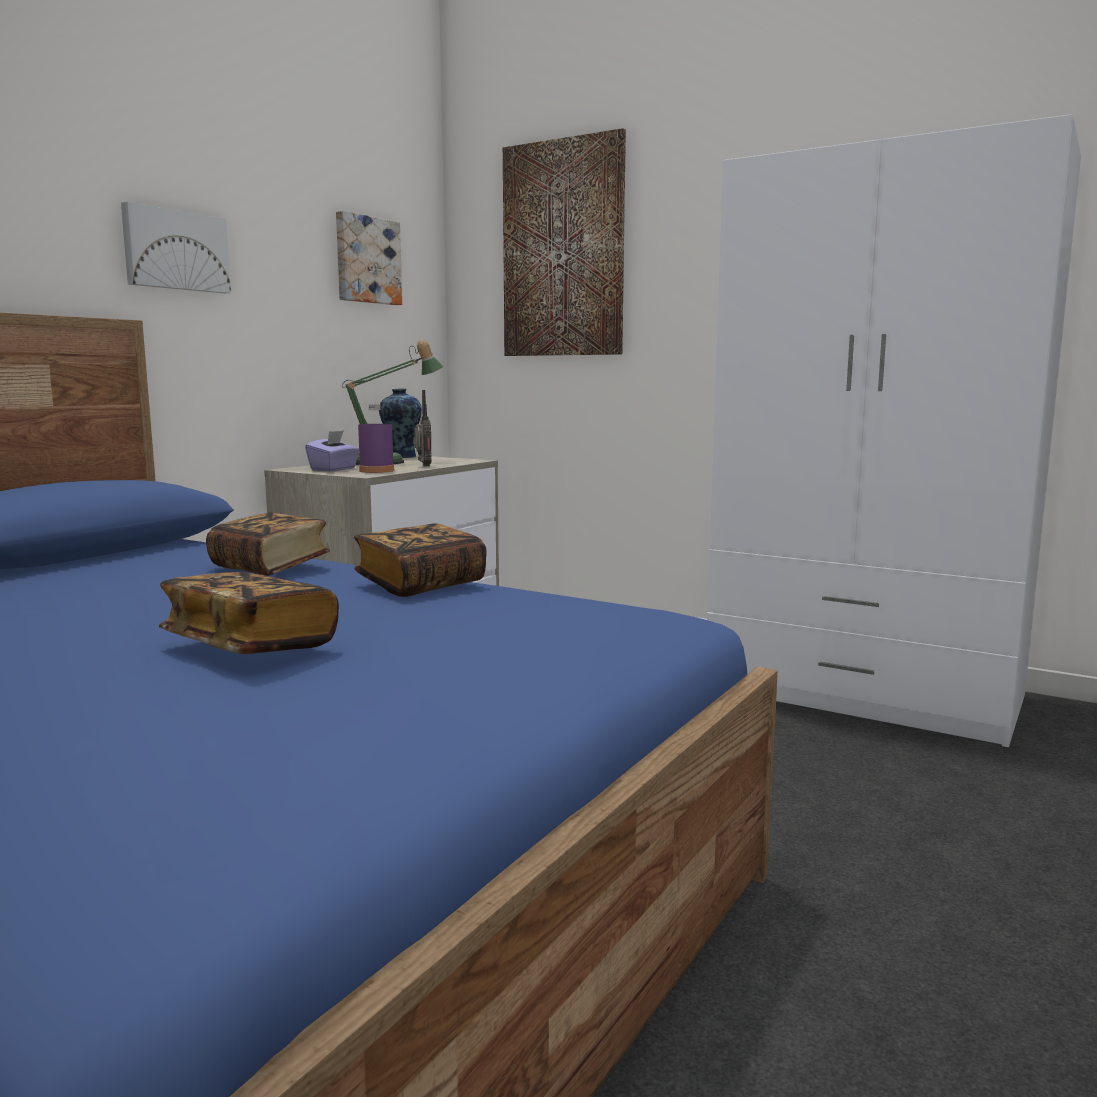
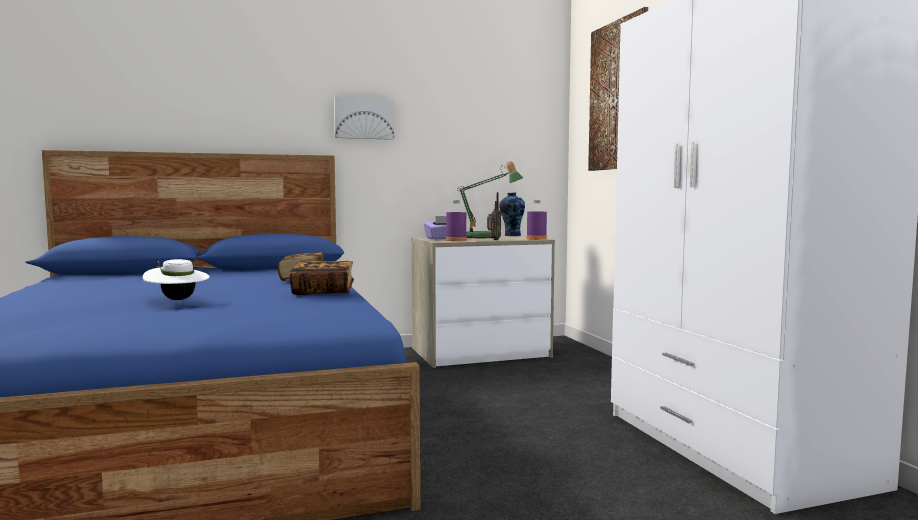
camera: 40 degrees right, 5 degrees down
(251, 646) = (177, 300): book -> white hat
(366, 260) = (498, 114): picture -> none
(468, 460) = (536, 238): none -> purple bottle

